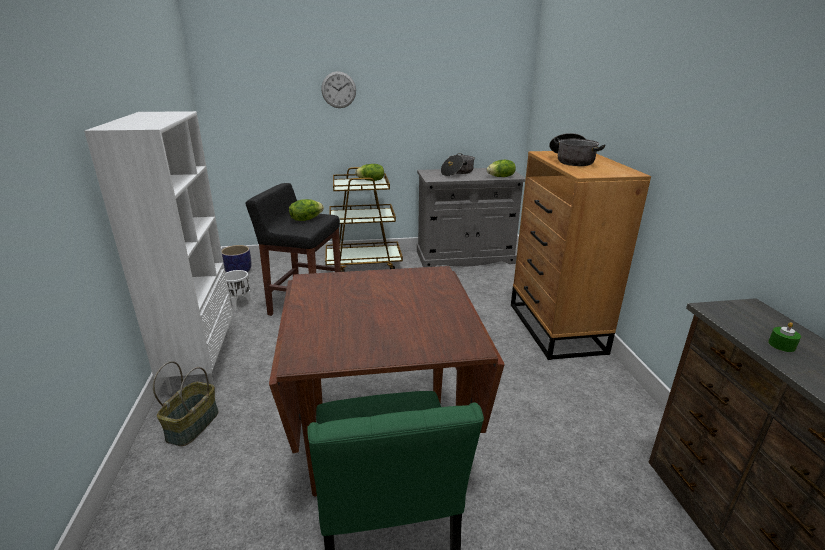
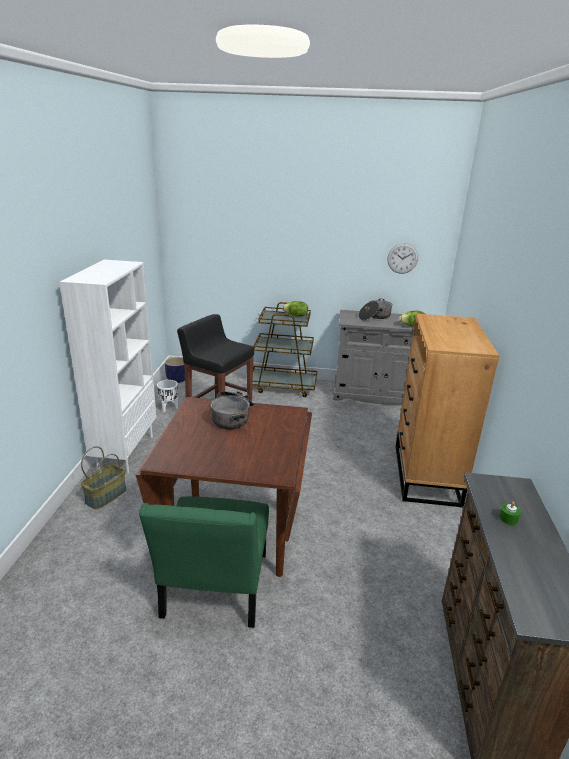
camera: 15 degrees right, 0 degrees up
(306, 219) = (225, 347): lettuce -> none
(338, 90) = (276, 235): wall clock -> wall clock (402, 258)
(572, 160) = (444, 329): cooking pot -> cooking pot (233, 417)

